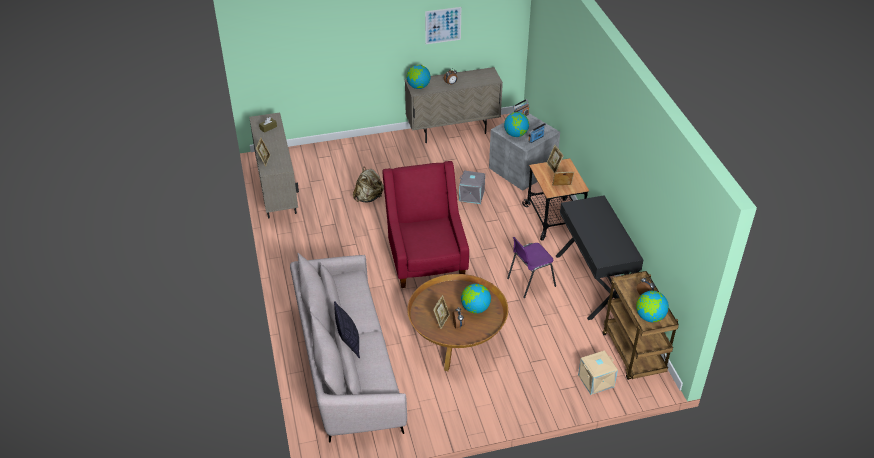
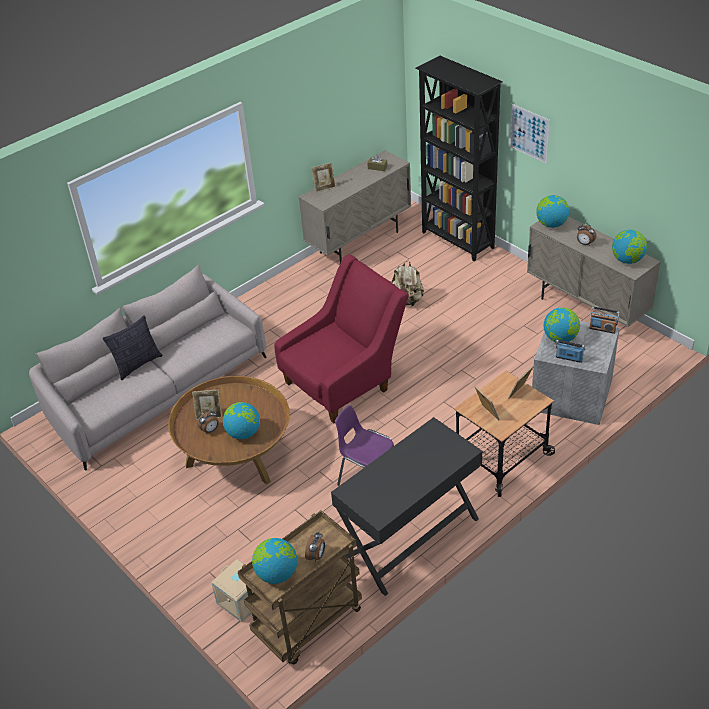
camera: 65 degrees right, 0 degrees up
(328, 150) = (457, 241): none -> black bookcase
(443, 25) = (607, 165): picture -> picture (529, 133)
(472, 195) = (482, 372): grey storage box -> none
(482, 76) = (627, 260): none -> globe

